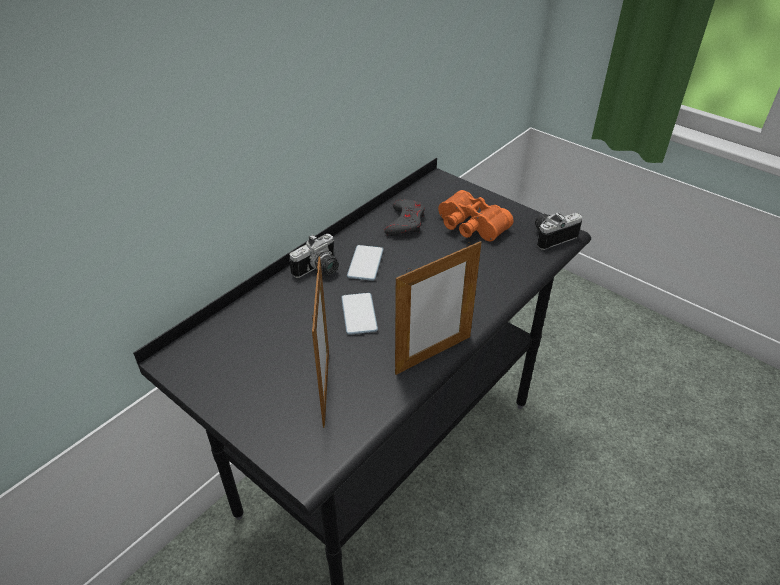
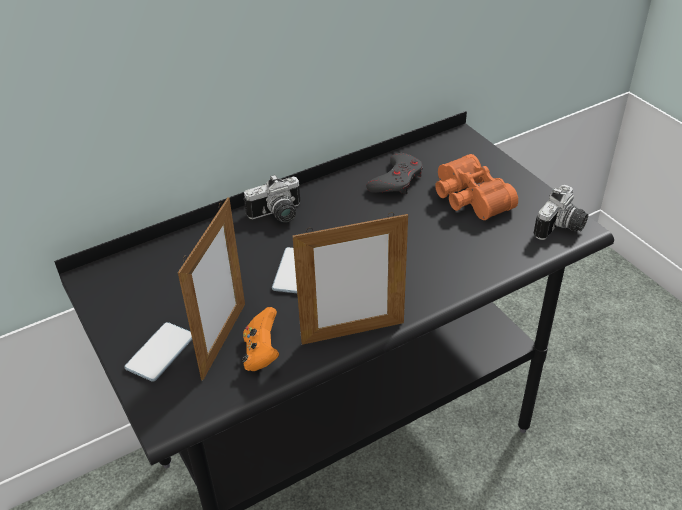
camera: 20 degrees right, 0 degrees up
(365, 263) = (329, 218): phone -> phone (160, 352)
(365, 391) = (261, 353): none -> orange game controller
(551, 236) = (561, 228): camera -> camera turned 135 degrees clockwise

